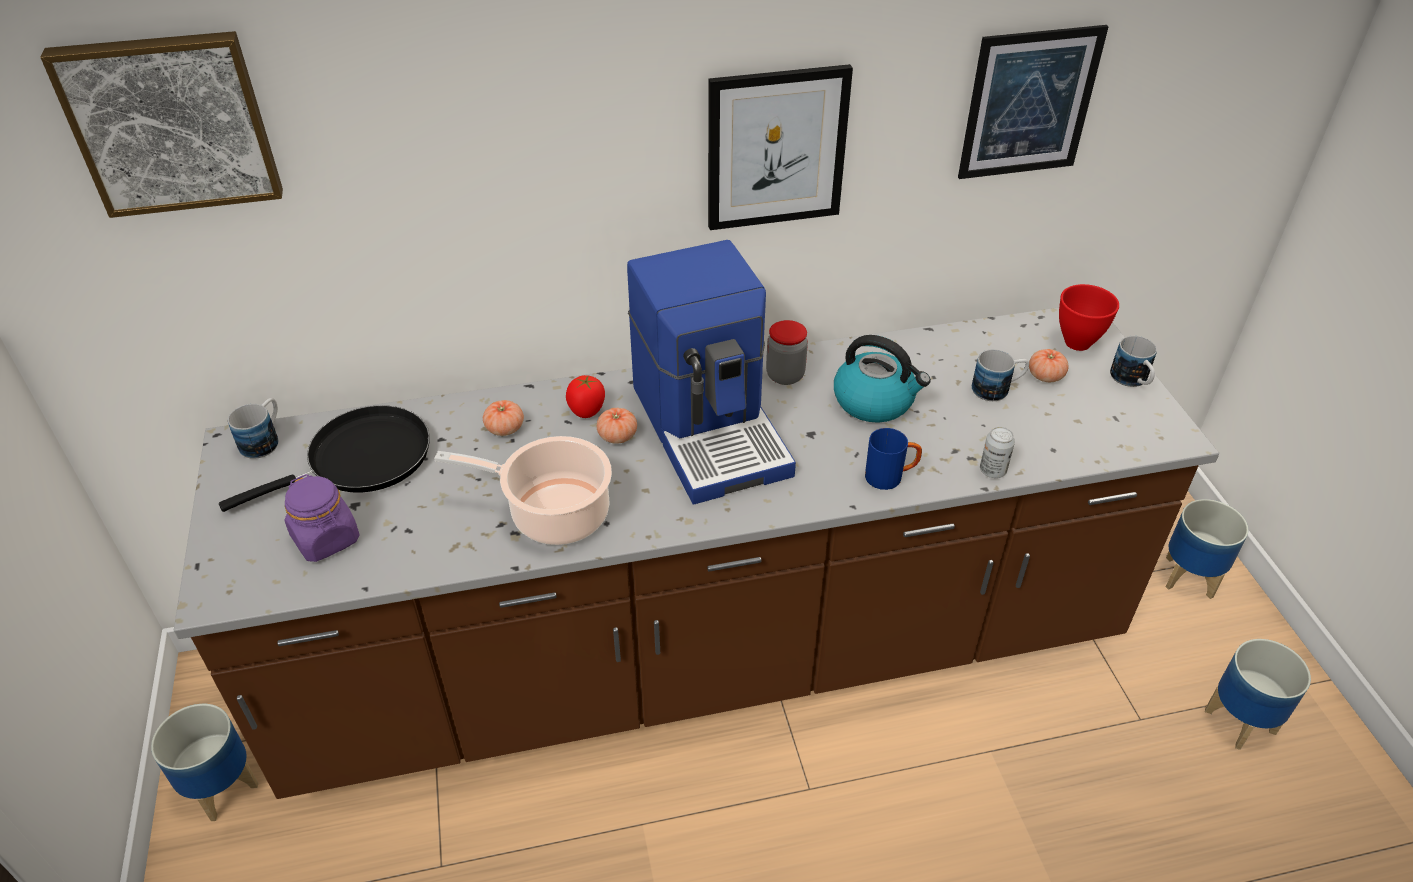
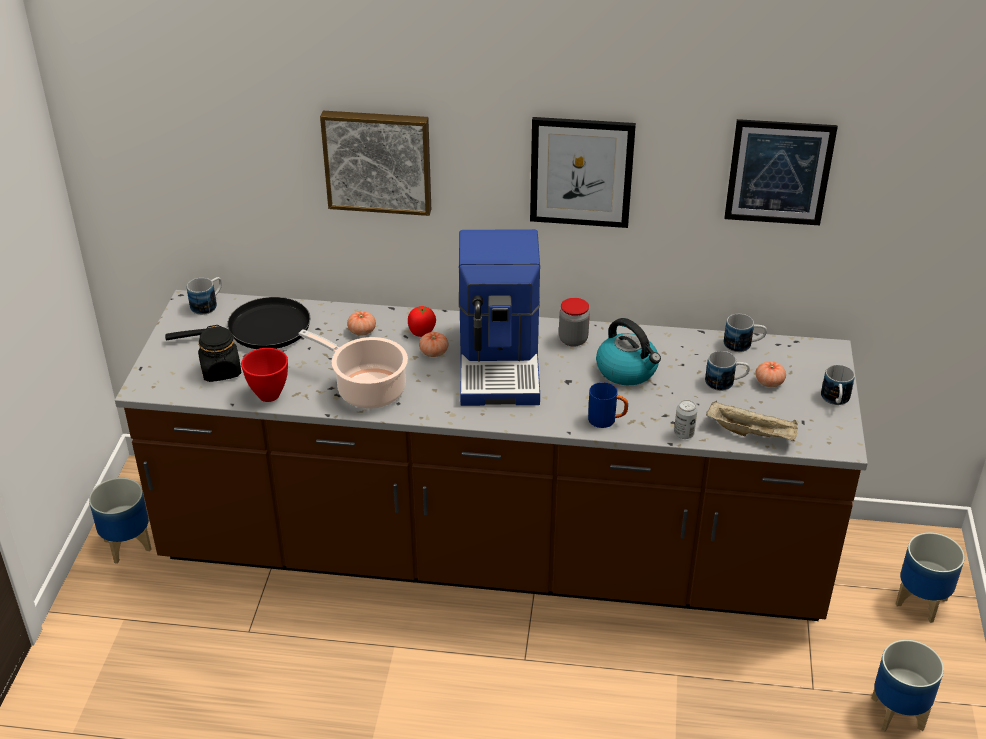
camera: 20 degrees right, 5 degrees down
(171, 122) = (191, 90): picture -> picture (378, 160)
(326, 539) = (221, 371): purple jar -> black jar
(986, 335) = (743, 345): none -> mug
(1069, 448) = (752, 433): none -> beige tray
(1078, 342) = (813, 365): red bowl -> red bowl (270, 395)

